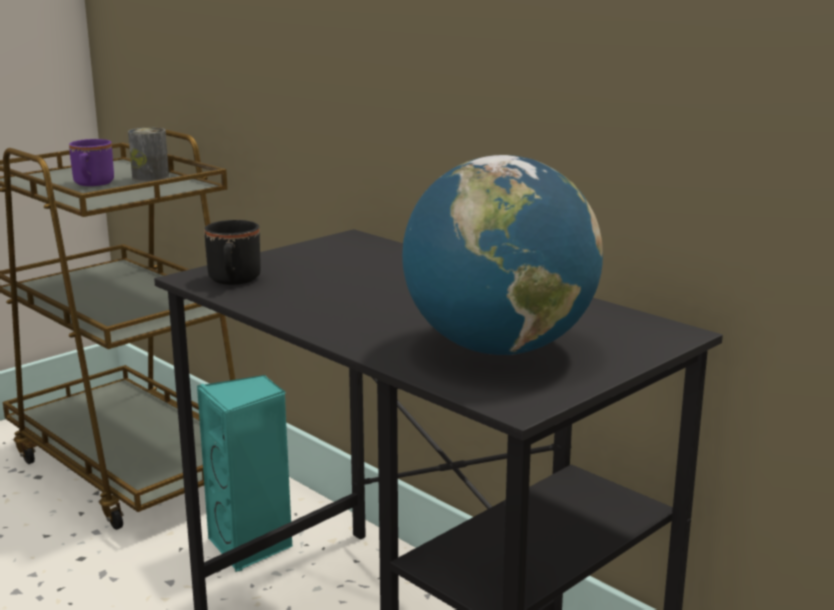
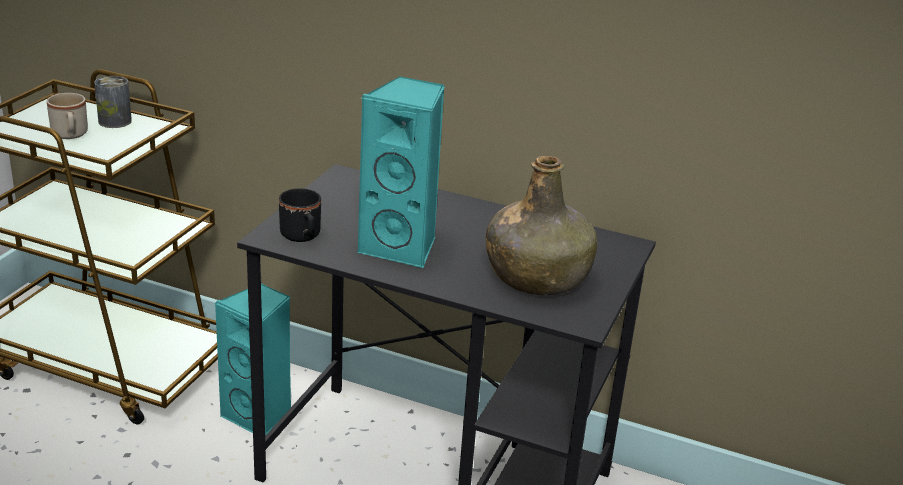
camera: 25 degrees left, 10 degrees up
(92, 184) = (70, 135): purple mug -> beige mug
(344, 301) = (402, 247): none -> turquoise speaker
(498, 348) = (537, 276): globe -> green bottle

